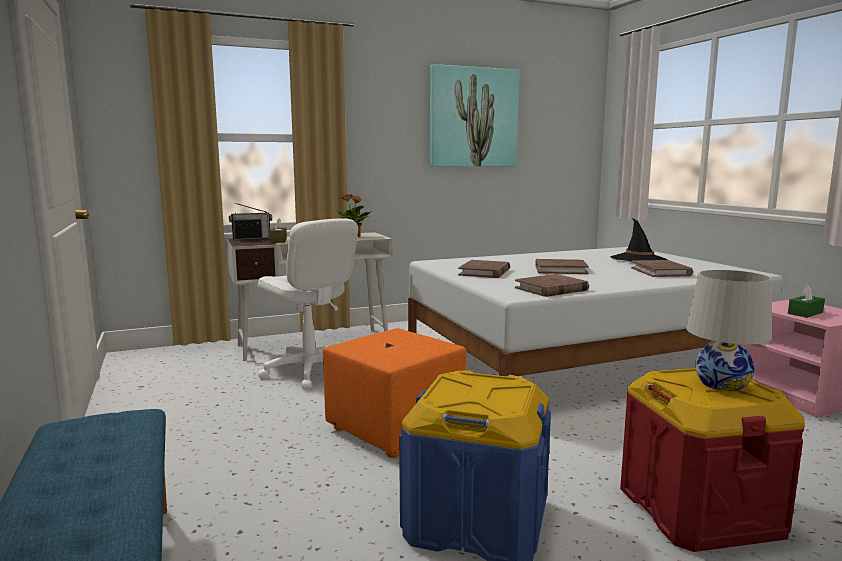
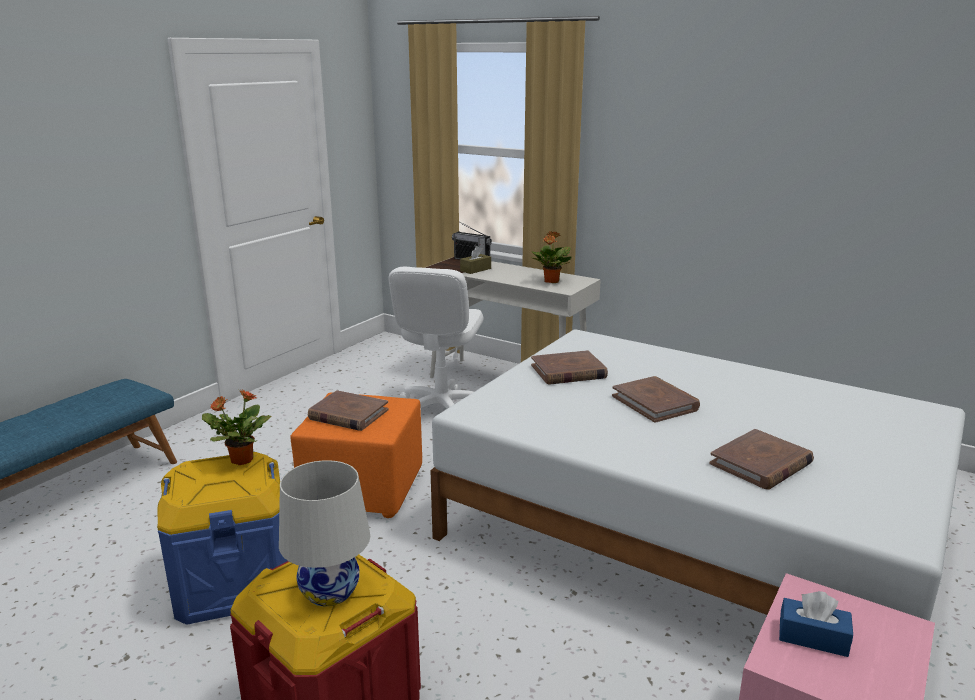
camera: 55 degrees right, 10 degrees up
(454, 379) = (241, 460): none -> potted plant
(473, 117) = (776, 139): picture -> none
(551, 289) = (527, 421): brown book -> brown book (348, 414)
(638, 259) = (838, 433): black hat -> none
(805, 313) = (813, 637): green tissue box -> blue tissue box

